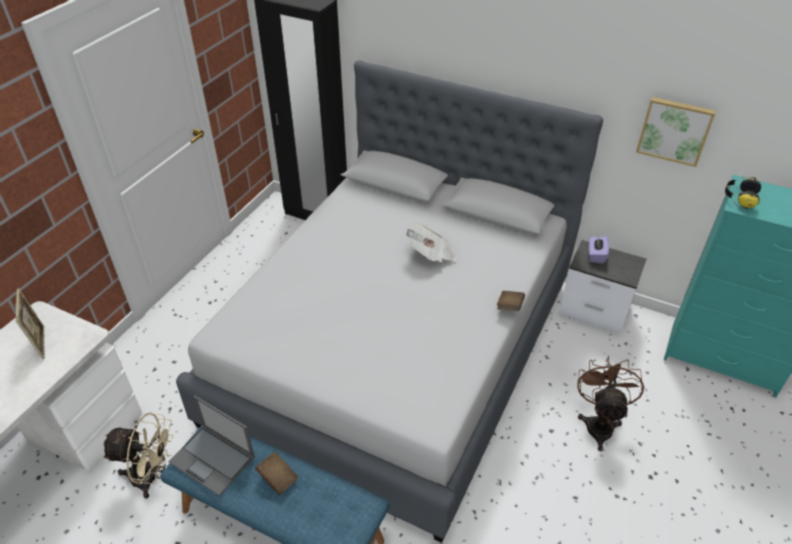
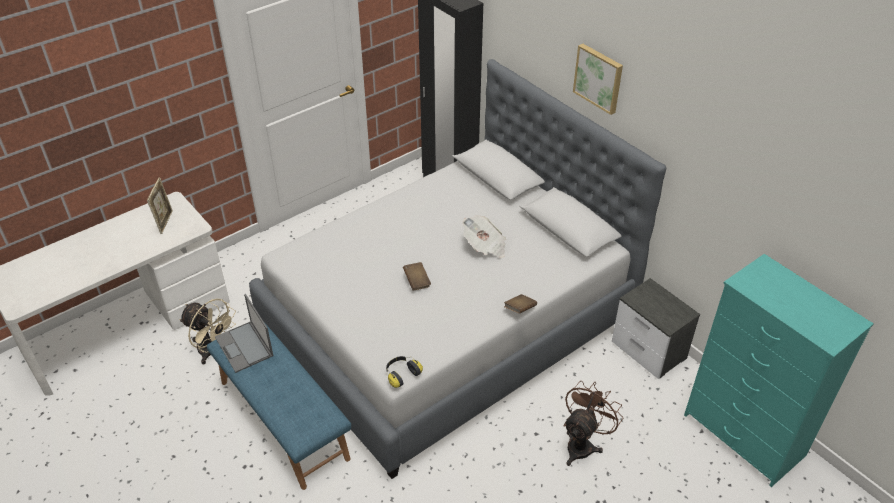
camera: 25 degrees right, 0 degrees up
(278, 478) = (280, 376): brown book -> brown book (417, 281)
(596, 255) = (652, 296): purple tissue box -> none
(675, 130) = (725, 197): picture -> picture (599, 78)
(739, 198) = (748, 275): headphones -> headphones (401, 374)

